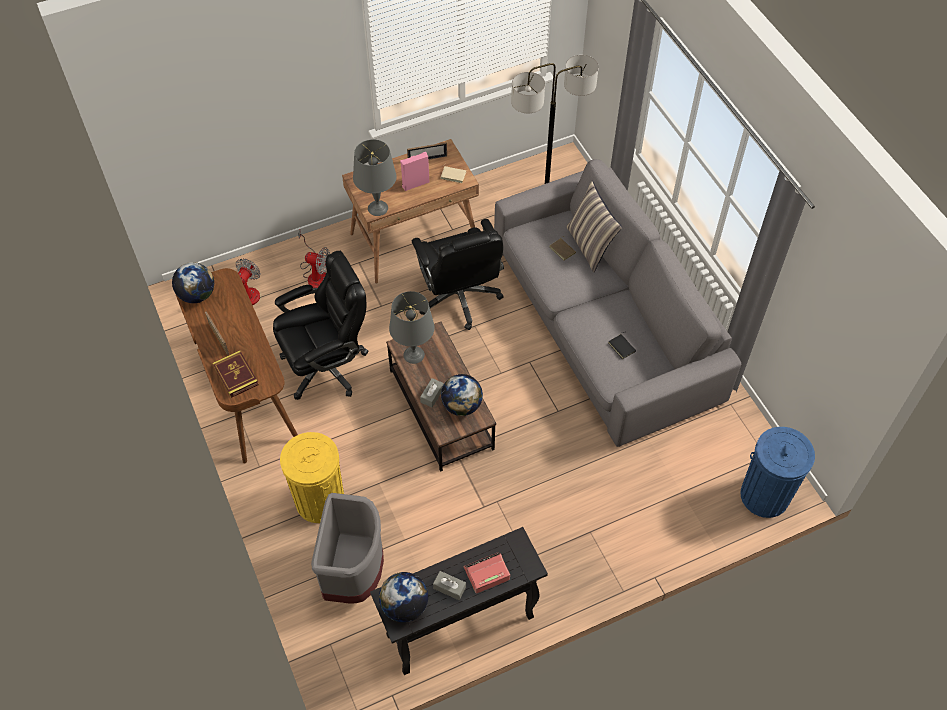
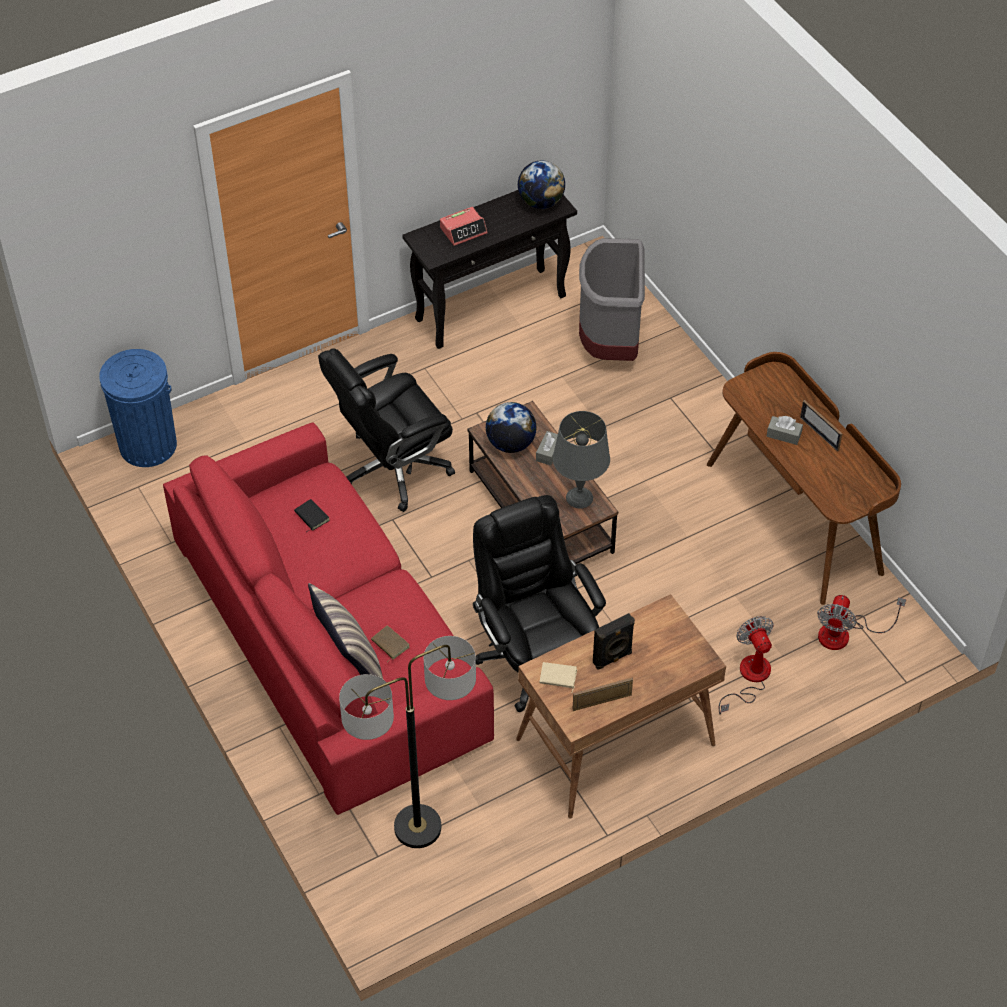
camera: 175 degrees right, 5 degrees down
(197, 295) = (868, 484): globe -> none
(236, 375) = (782, 395): book -> none
(316, 274) = (749, 678): fan -> fan turned 60 degrees clockwise
(320, 501) = (666, 405): yellow trash can -> none
(326, 365) = (698, 553): black office chair -> black office chair (392, 468)
(377, 208) = (660, 616): grey table lamp -> none
(415, 183) = (613, 658): pink speaker -> black speaker
(449, 588) = (499, 218): grey tissue box -> grey tissue box (783, 435)
(603, 321) = (330, 638): grey sofa -> red sofa

